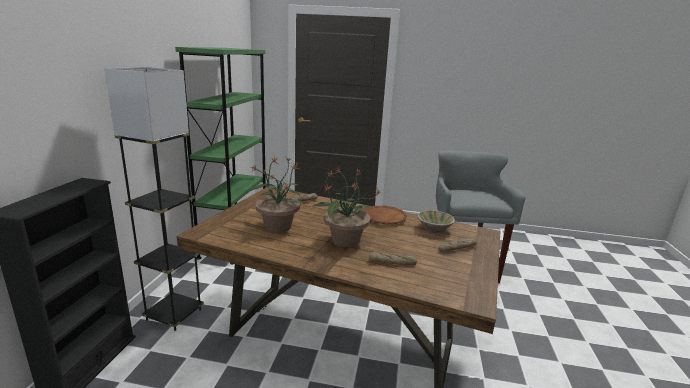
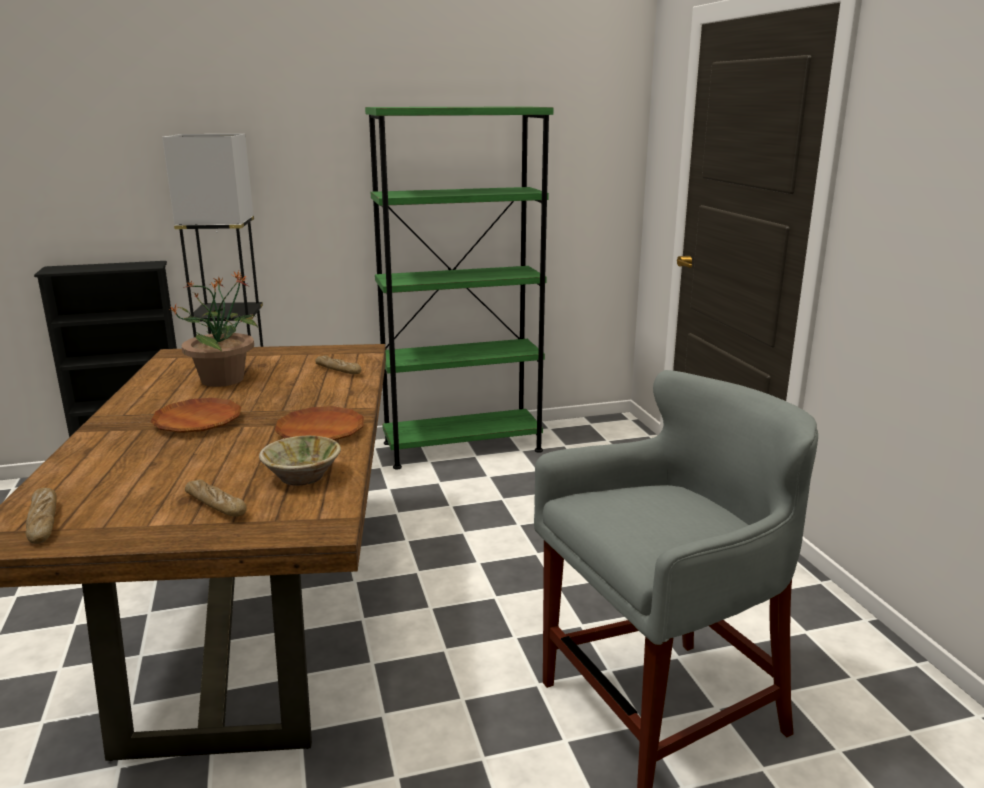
camera: 65 degrees right, 0 degrees up
(344, 240) = (197, 421): potted plant -> brown plate
(392, 262) = (129, 463): bread -> bread (43, 522)

